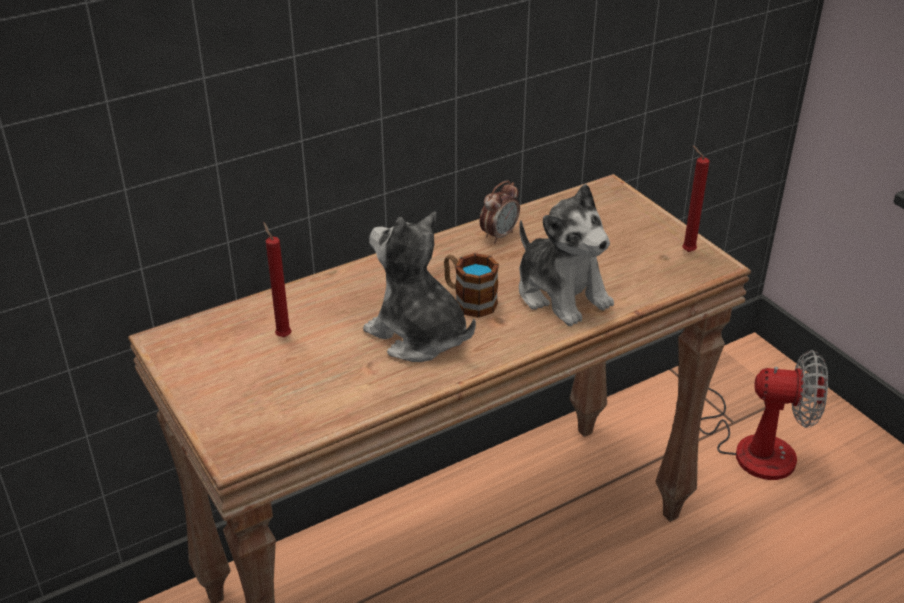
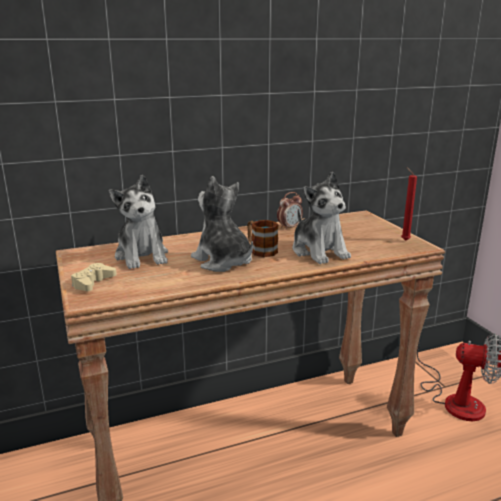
camera: 10 degrees right, 15 degrees down
(230, 410) = (93, 282): none -> beige game controller
(282, 335) = (142, 256): red candle -> plush toy

